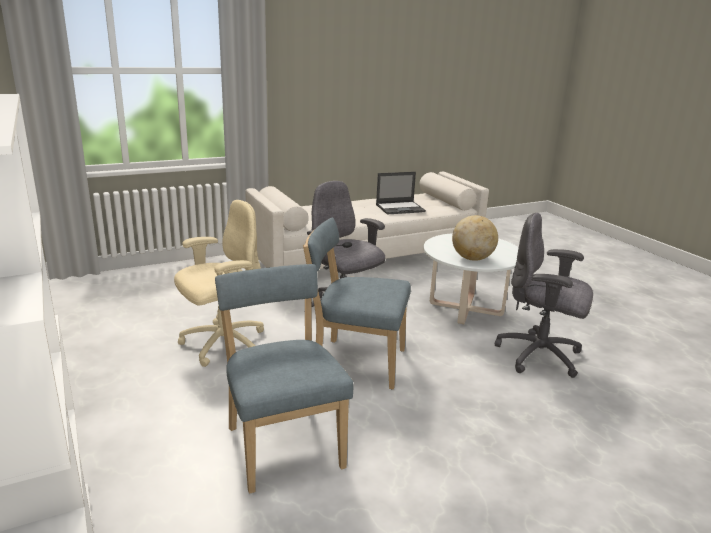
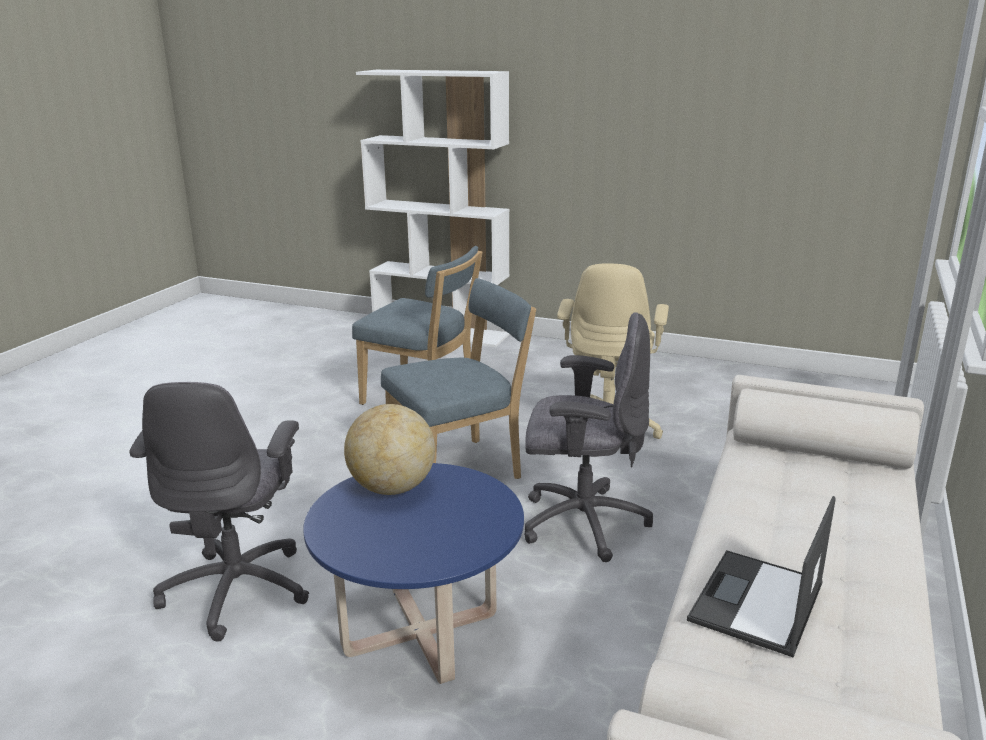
camera: 140 degrees right, 0 degrees up
(466, 308) = (420, 632): white coffee table -> blue coffee table
(540, 356) = (238, 589): grey office chair -> grey office chair turned 105 degrees clockwise

